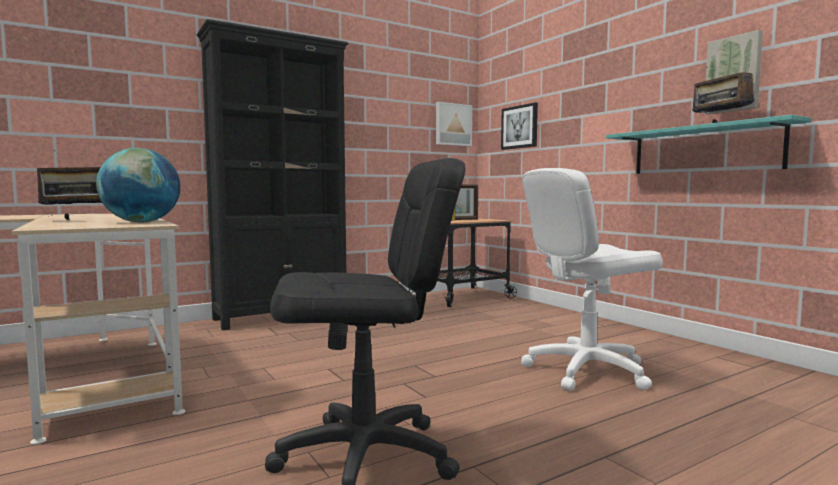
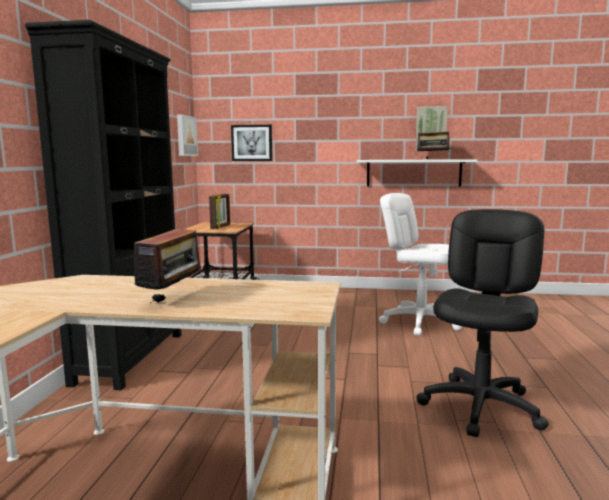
camera: 50 degrees left, 5 degrees up
(141, 222) = (275, 286): globe -> none
(586, 371) = (420, 322): white office chair -> white office chair turned 105 degrees clockwise
(704, 150) = (413, 173): turquoise shelf -> white shelf

